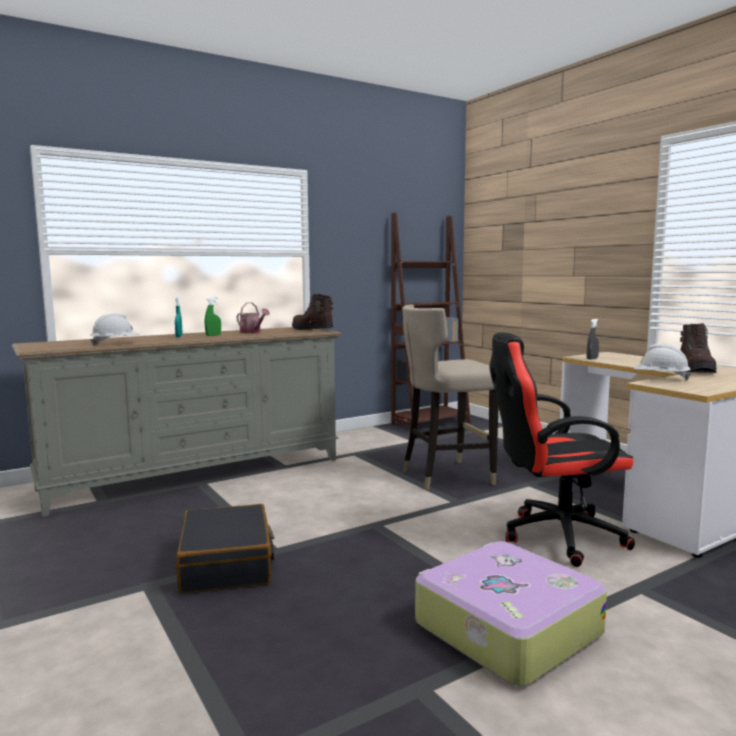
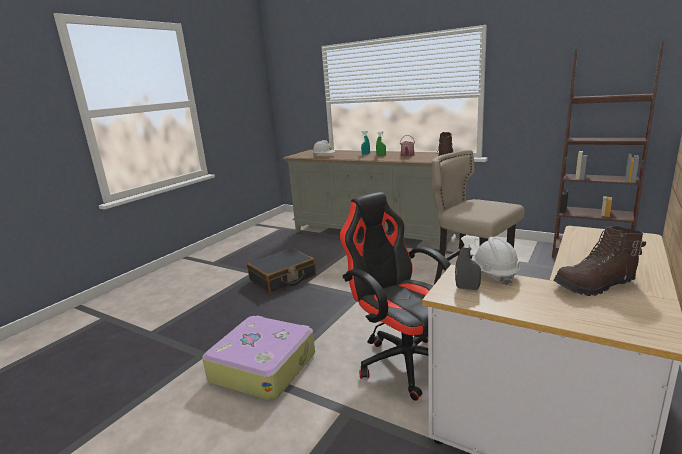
camera: 65 degrees right, 10 degrees up
(592, 359) = (579, 236): grey spray bottle -> grey spray bottle (467, 288)

